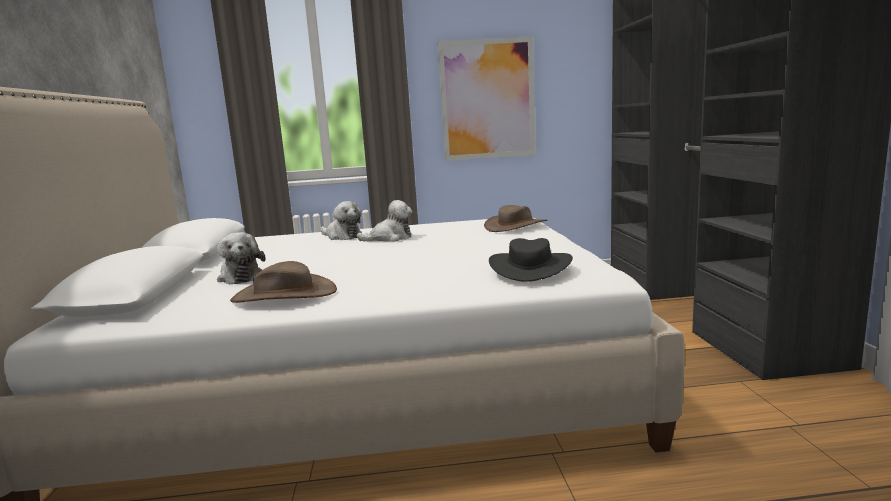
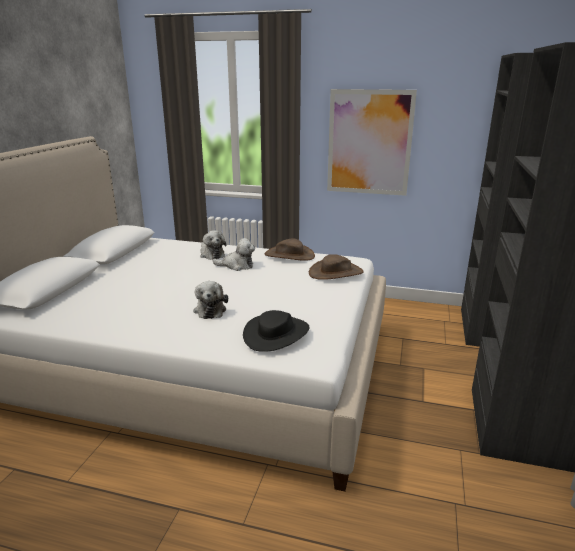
camera: 20 degrees right, 10 degrees up
(240, 277) = (111, 288): plush toy -> plush toy (210, 309)
(285, 295) = (115, 317): brown hat -> brown hat (289, 255)

